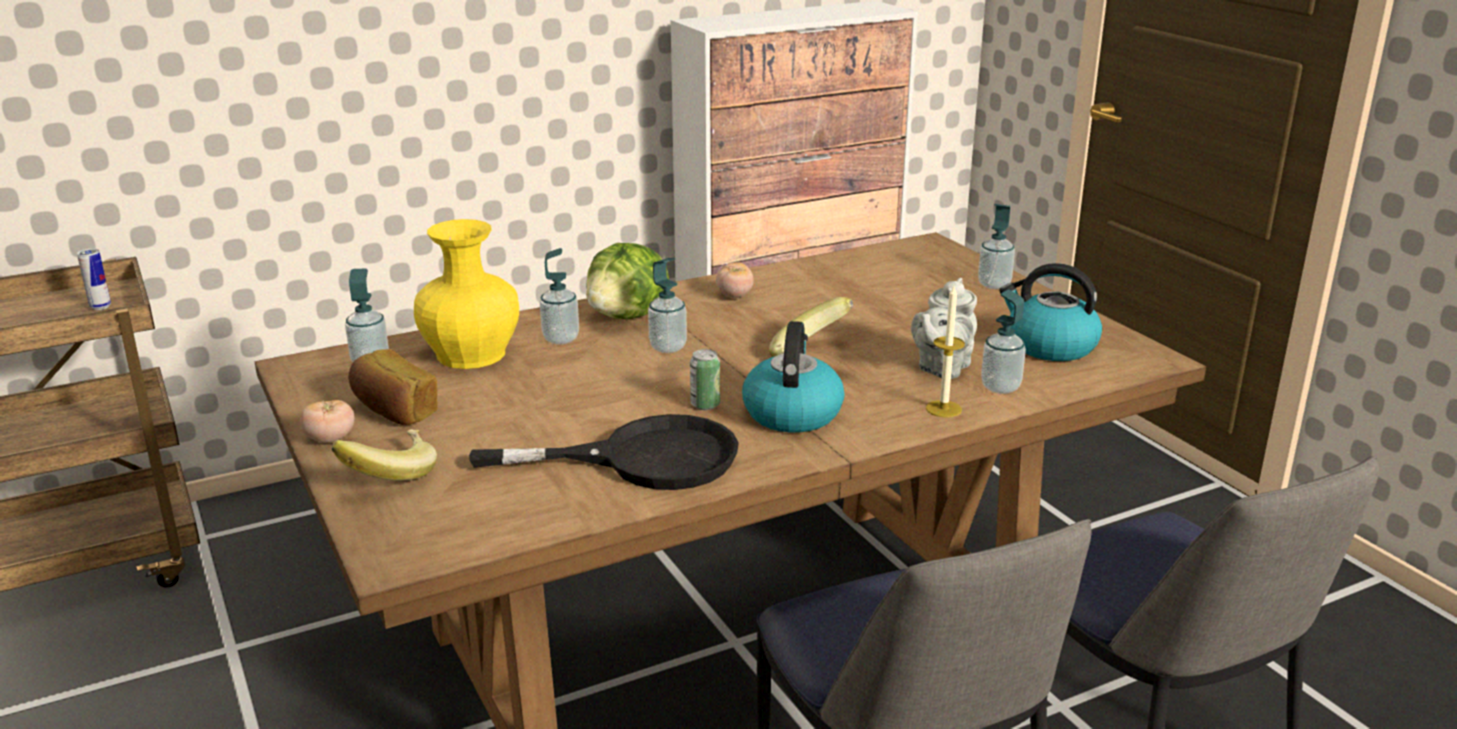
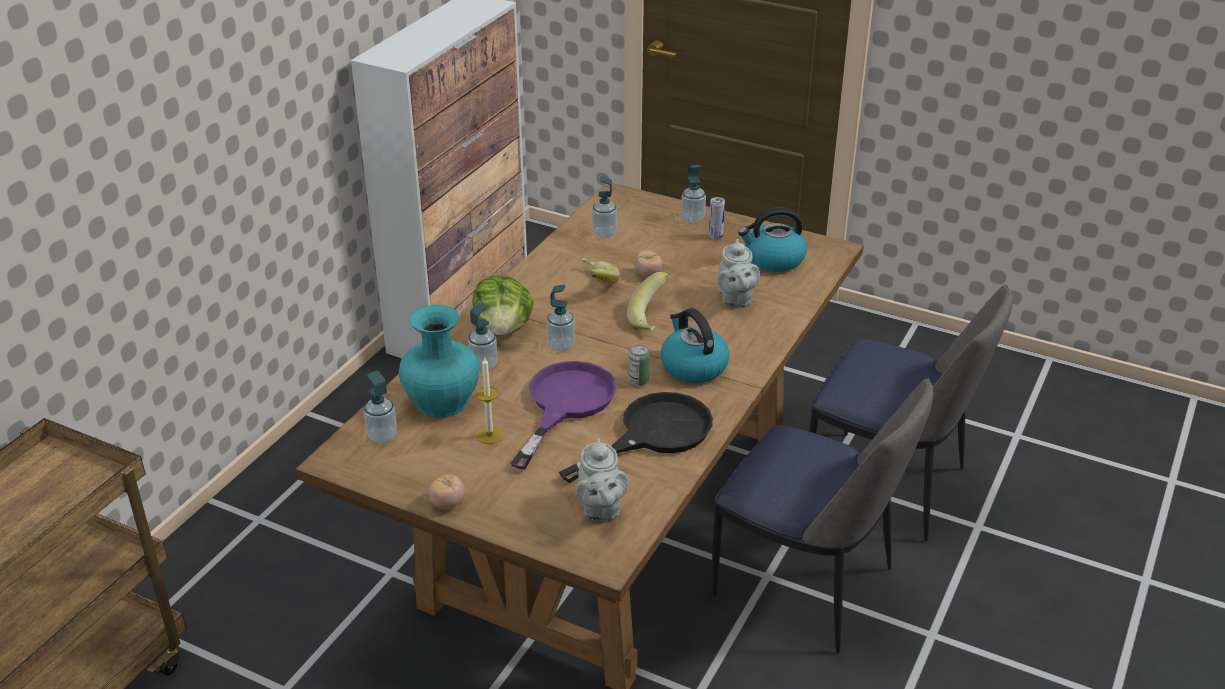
camera: 35 degrees left, 10 degrees up
(100, 307) = (68, 473): can -> can (715, 237)
(389, 475) = (522, 510): banana -> banana (595, 284)
(393, 410) = (455, 465): bread -> none
(469, 507) = (600, 509): none -> grey teapot
(470, 355) = (442, 402): yellow vase -> turquoise vase
(590, 398) = (565, 404): none -> purple frying pan
(734, 296) = (548, 286): tomato -> tomato (648, 274)
(943, 409) = (768, 330): candle -> candle (490, 435)
(1000, 387) = (780, 302): soap dispenser -> soap dispenser (604, 233)

